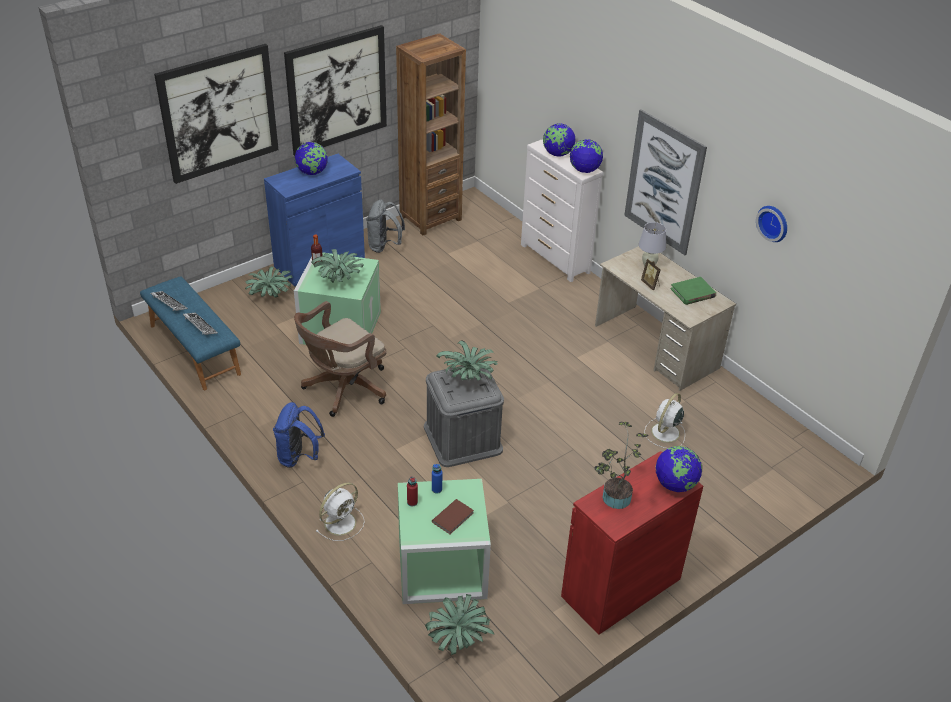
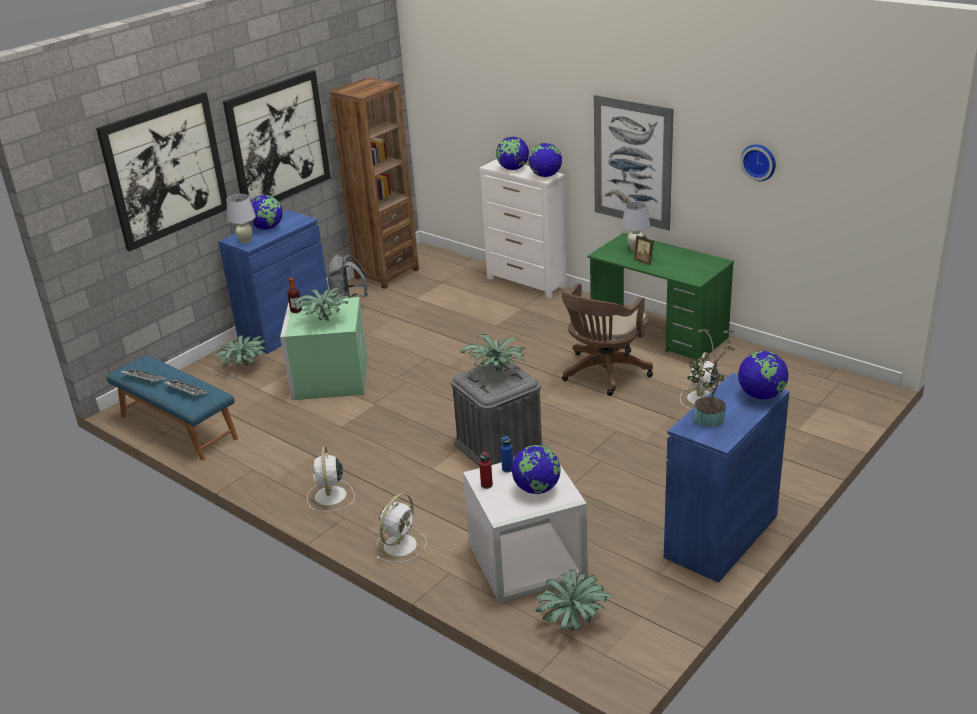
camera: 10 degrees left, 10 degrees down
(287, 184) = (245, 241): none -> white table lamp
(298, 457) = (330, 497): blue backpack -> white fan
(343, 389) = (354, 429): brown office chair -> brown office chair (603, 374)
(440, 568) = (526, 562): green storage box -> white storage box
(454, 517) = (537, 489): brown book -> globe
(621, 587) = (721, 536): red cabinet -> blue cabinet
(656, 347) = (658, 333): beige desk -> green desk
(693, 293) = (688, 260): green book -> none

